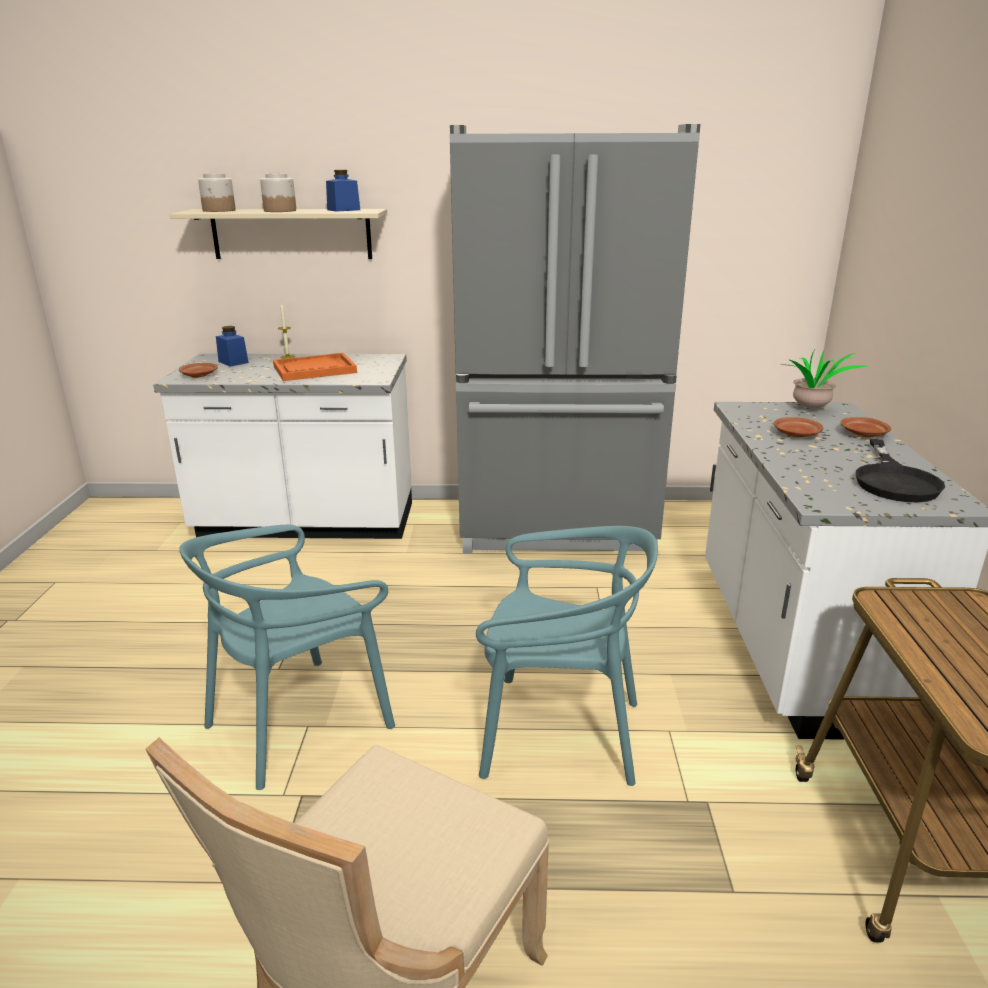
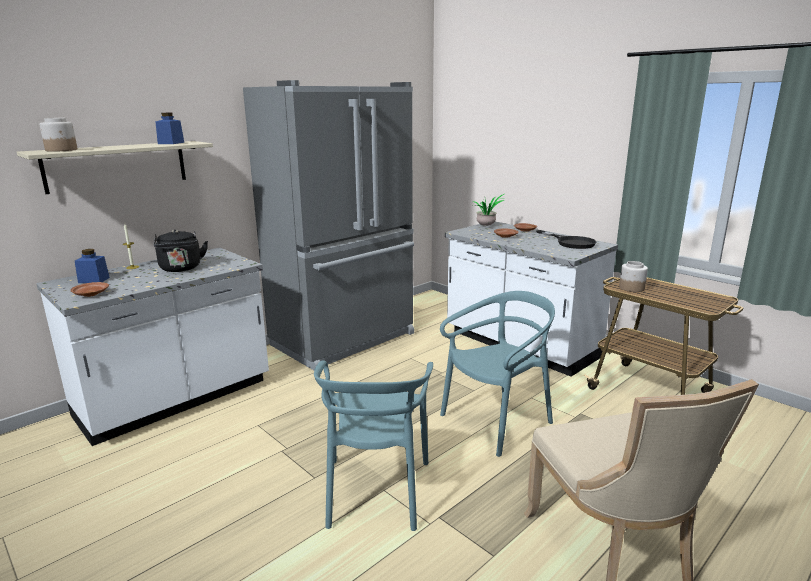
camera: 45 degrees left, 5 degrees down
(280, 211) = (122, 146): jar -> jar (631, 288)
(314, 369) = (181, 269): orange tray -> black kettle

